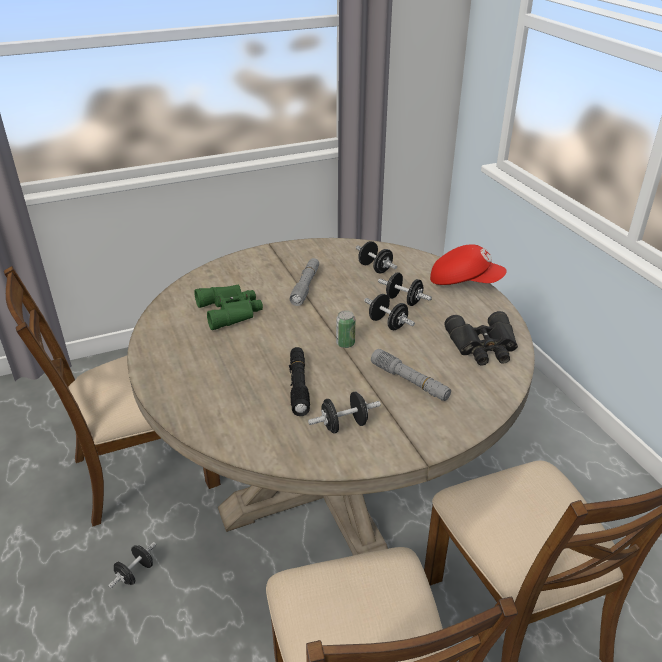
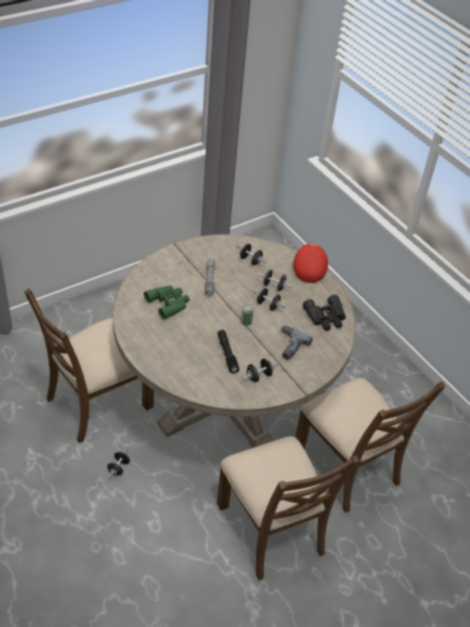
camera: 15 degrees left, 10 degrees up
(409, 381) = (288, 345): grey flashlight -> power drill
(464, 282) = (309, 268): red cap -> red cap turned 90 degrees counterclockwise

